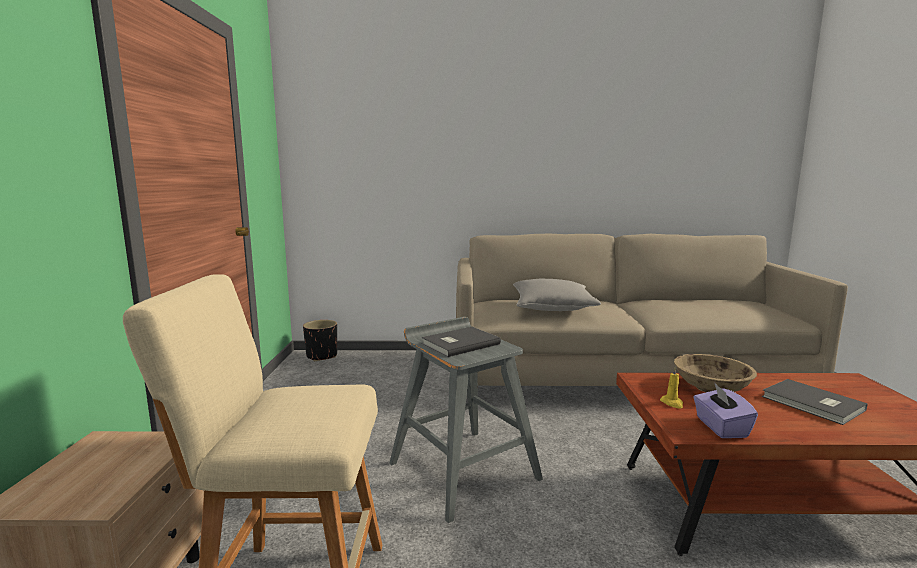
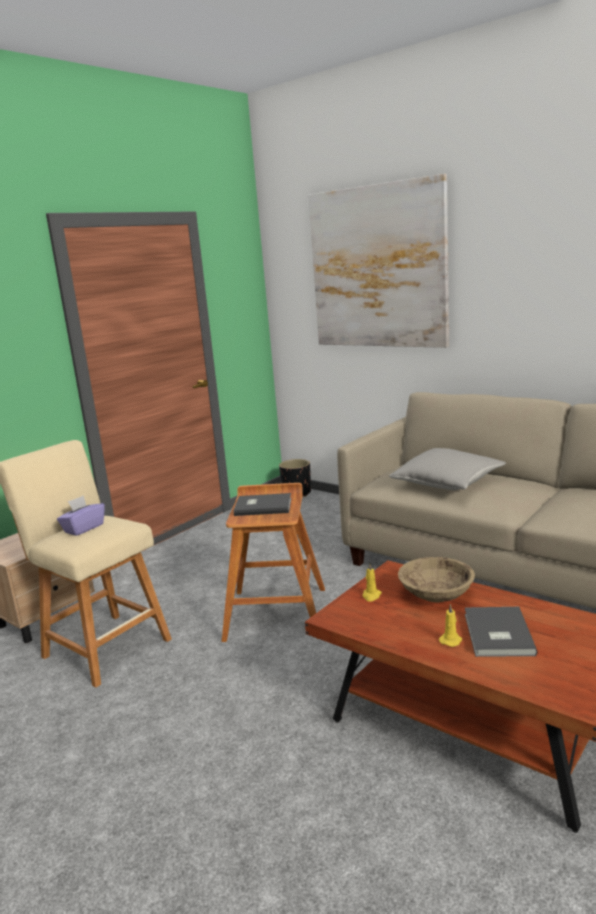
camera: 40 degrees right, 5 degrees up
(421, 123) = (378, 267): none -> picture
(463, 470) = (276, 612): grey stool -> brown stool
(720, 427) = (364, 623): purple tissue box -> purple tissue box (83, 528)
(802, 418) = (451, 640): none -> yellow candle

